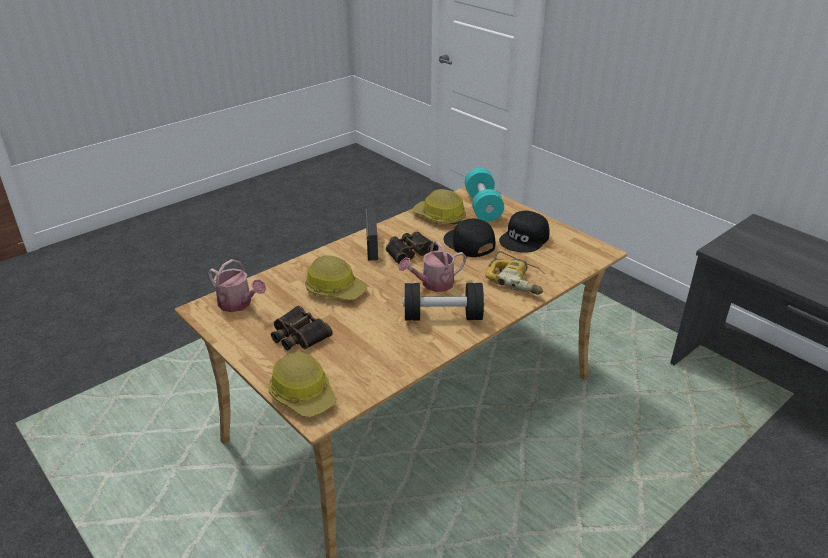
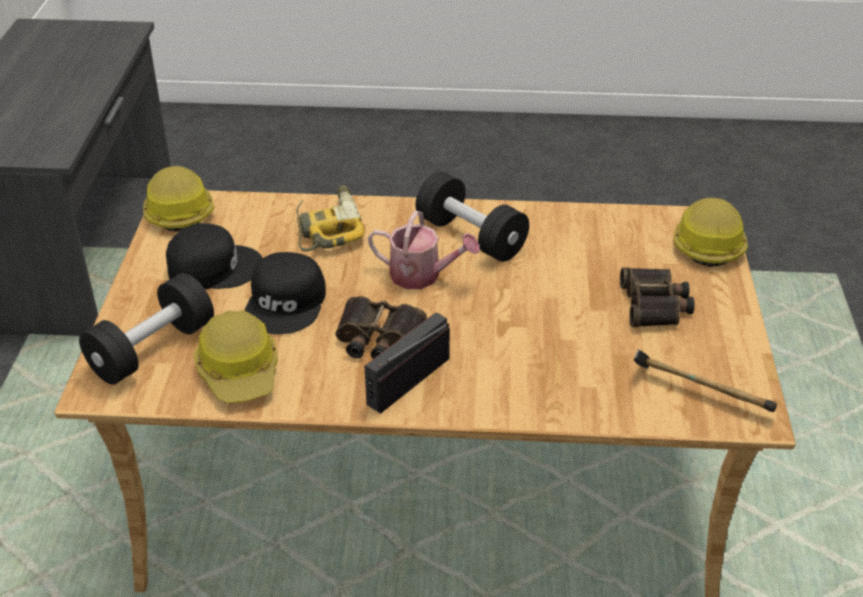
camera: 135 degrees left, 5 degrees up
(238, 304) = (696, 392): watering can -> hammer
(335, 289) = (546, 339): hard hat -> hard hat (178, 211)
(483, 207) = (152, 349): turquoise dumbbell -> black dumbbell

